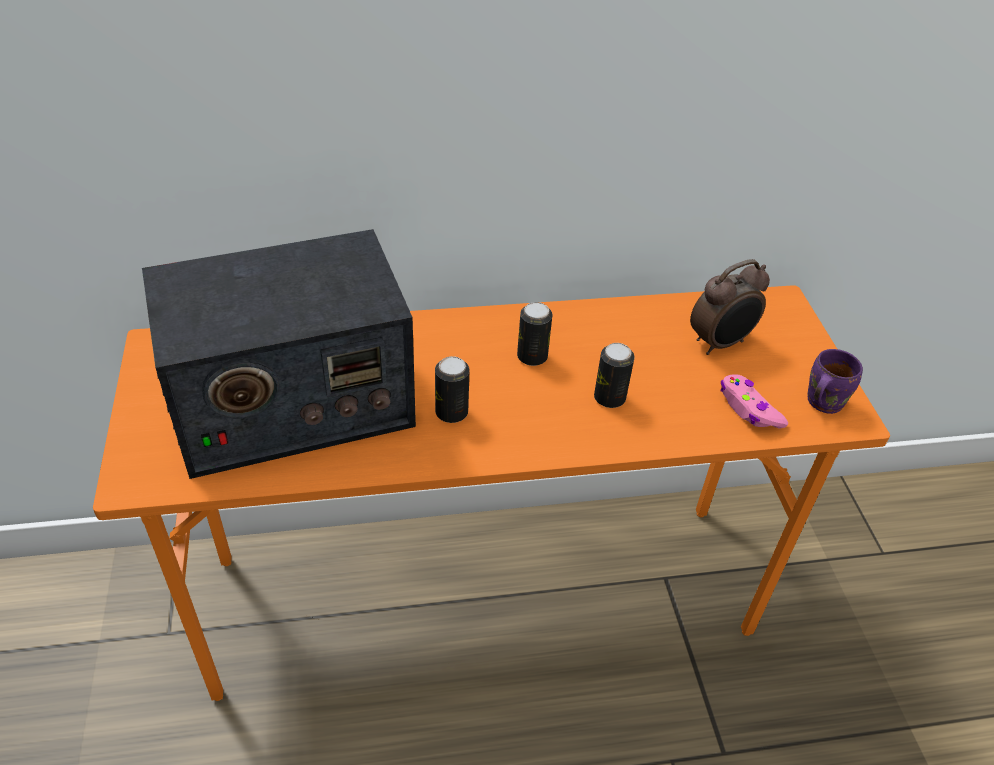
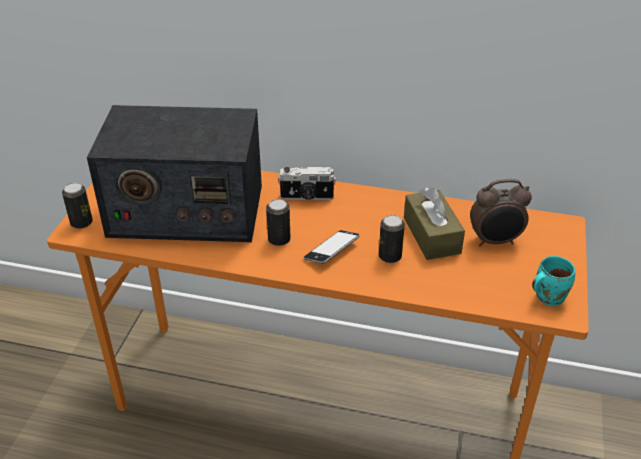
camera: 25 degrees right, 5 degrees down
(452, 339) = (307, 197): none -> camera
(531, 410) = (332, 251): none -> phone
(532, 357) = (353, 219): can -> can (81, 222)
(642, 354) = (431, 235): none -> brown tissue box
(748, 409) = (487, 287): pink game controller -> none
(821, 401) = (547, 296): purple mug -> turquoise mug

